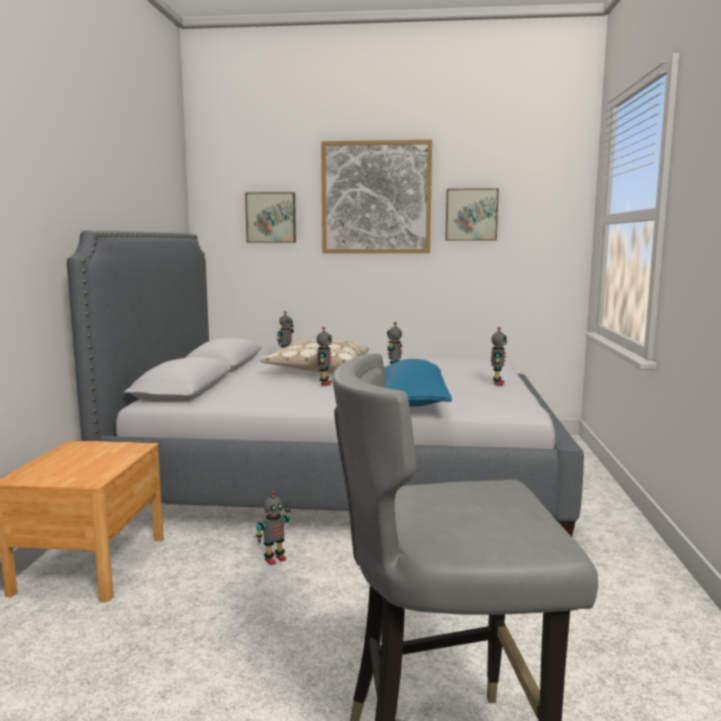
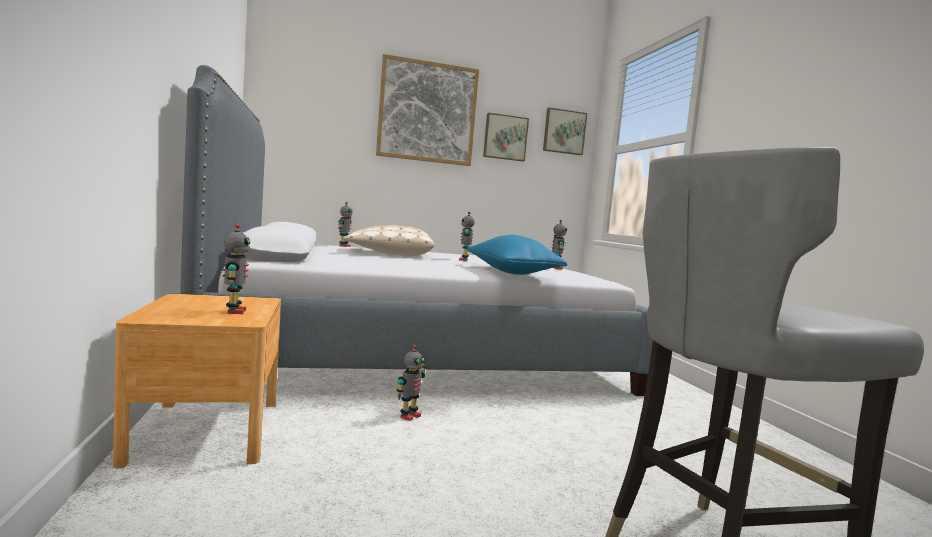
camera: 20 degrees left, 5 degrees down
(271, 217) = (328, 117): picture -> picture (564, 132)
(324, 383) = (413, 260): toy robot -> toy robot (234, 311)

